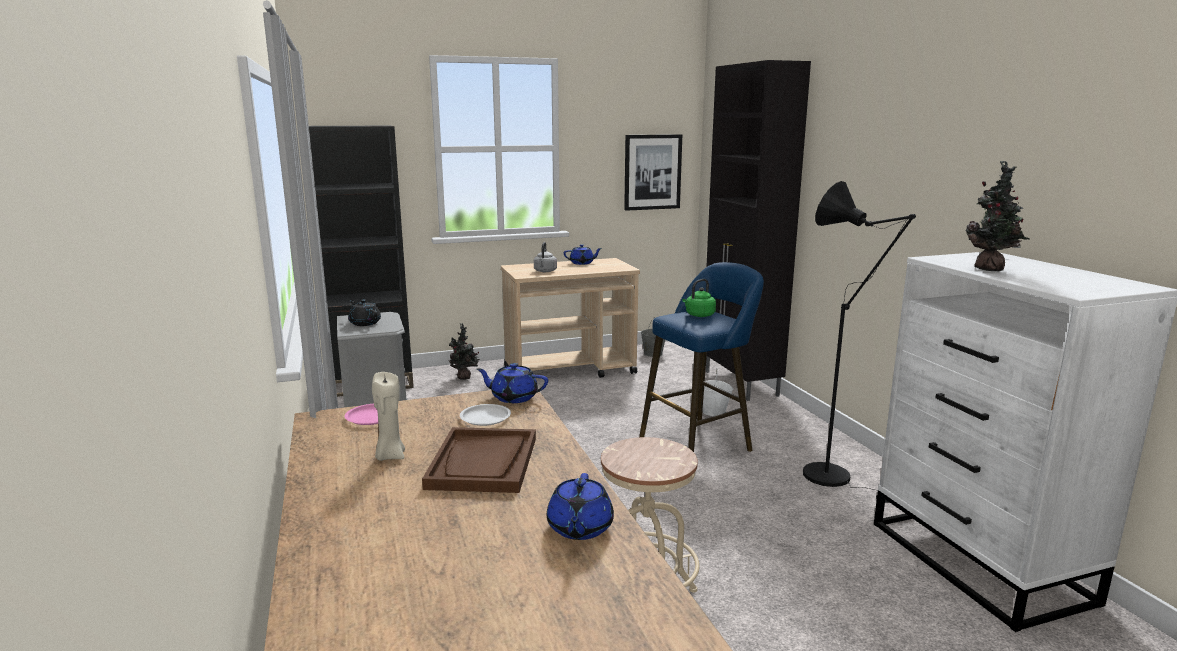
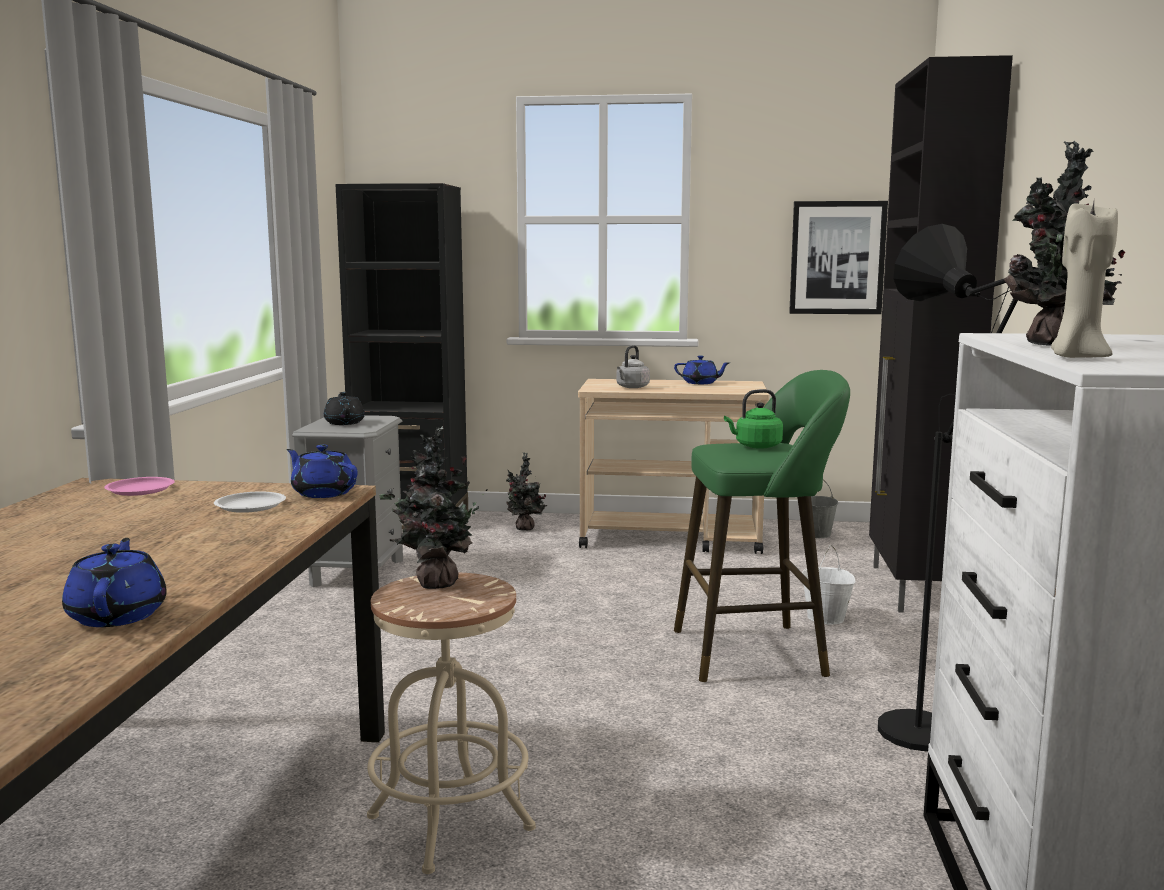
camera: 25 degrees right, 5 degrees down
(390, 456) = (84, 522): beige candle -> beige candle (1076, 358)
(483, 463) = (158, 542): brown tray -> none
(579, 528) = (118, 615): blue teapot -> blue teapot turned 135 degrees clockwise
(630, 450) = (433, 584): none -> potted plant
(700, 442) = (758, 652): blue stool -> green stool

